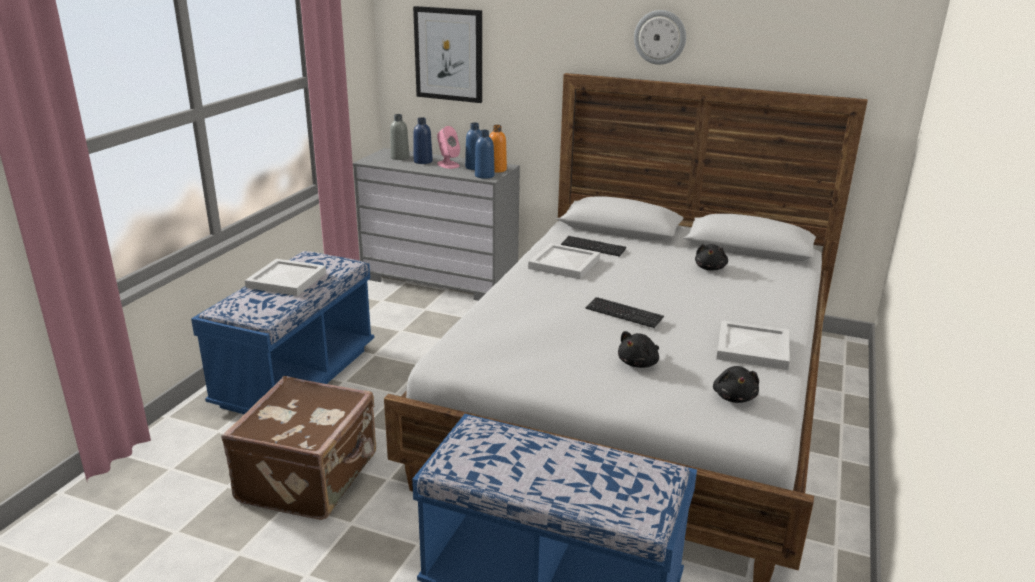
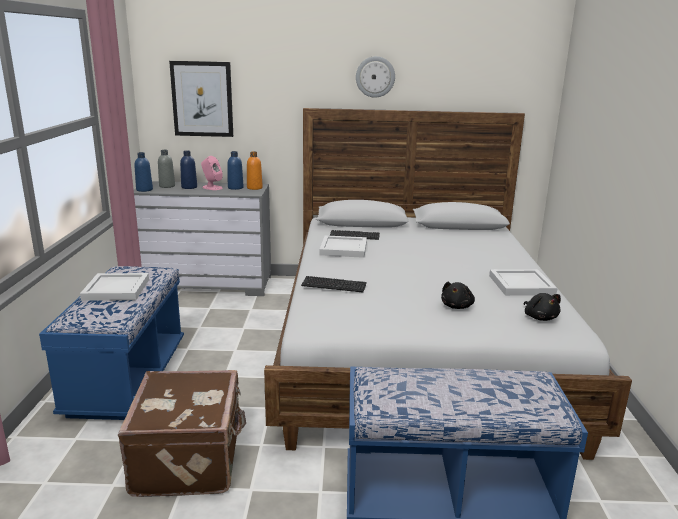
camera: 20 degrees left, 5 degrees down
(484, 176) = (248, 192): blue bottle -> blue bottle (144, 190)
(624, 314) = (417, 275): keyboard -> keyboard (334, 285)
(710, 268) = (446, 240): black plush toy -> none

